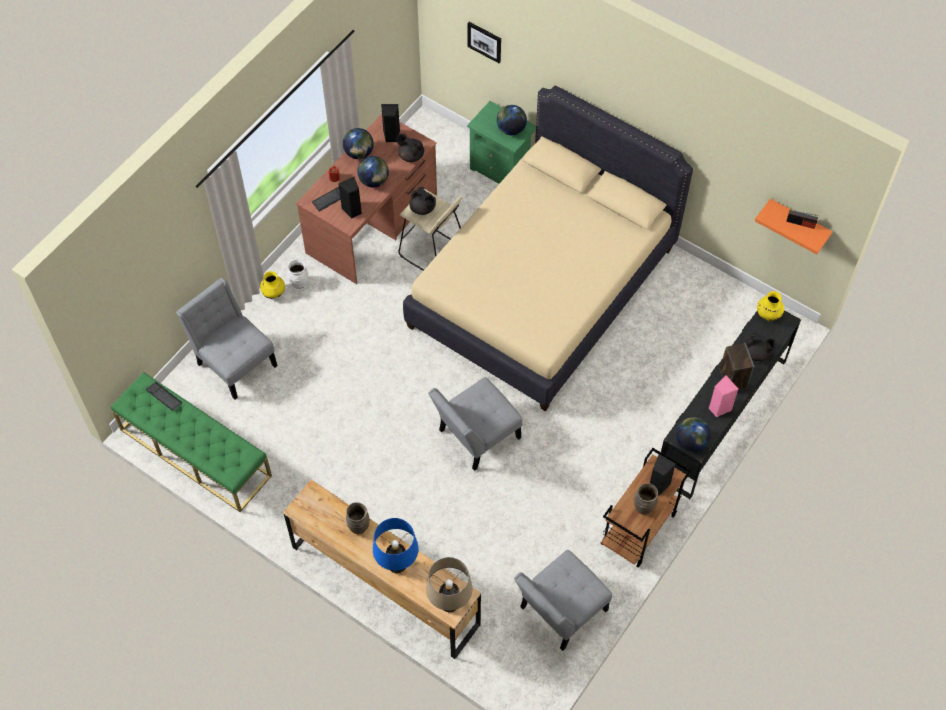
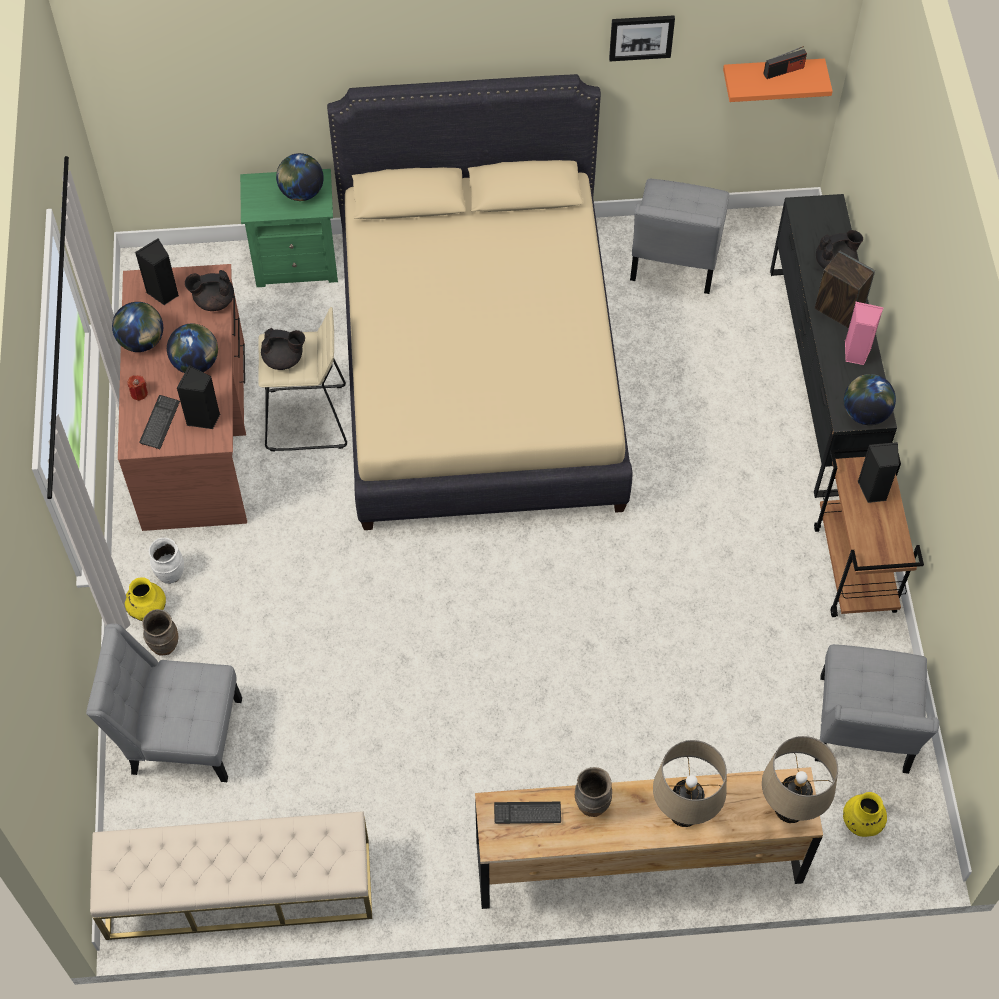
camera: 40 degrees left, 0 degrees up
(164, 396) = (156, 842): keyboard -> keyboard (527, 813)
(195, 452) = (238, 889): green bench -> beige bench
(397, 565) = (684, 813): blue table lamp -> beige table lamp
(475, 436) = (572, 601): grey chair -> grey chair (674, 261)
(484, 41) = (210, 87): picture -> picture (641, 37)
(643, 507) = (883, 526): brown vase -> brown vase (164, 645)
(768, 314) = (805, 212): yellow vase -> yellow vase (861, 822)

